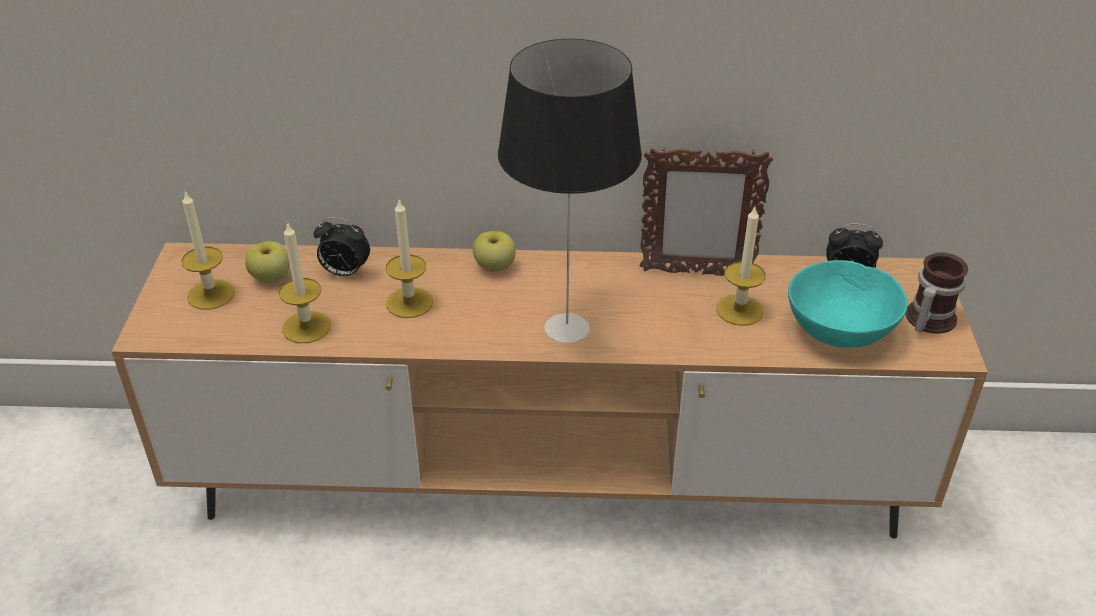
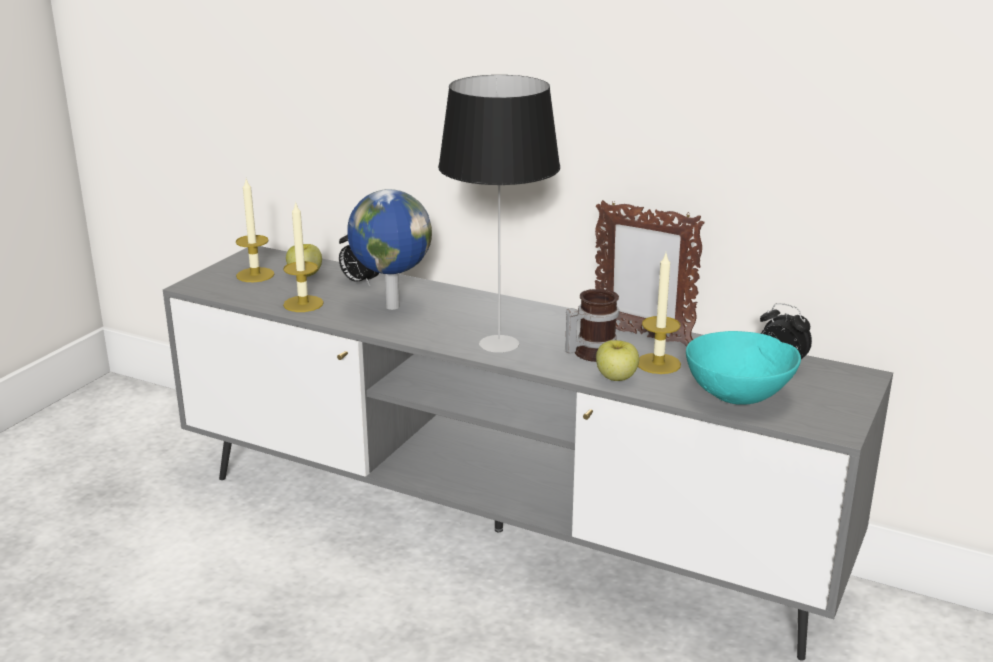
camera: 25 degrees right, 15 degrees down
(409, 303) = (391, 306): candle -> globe
(494, 267) = (476, 300): apple -> apple (616, 377)
(548, 485) = (498, 530): brown tv stand -> grey tv stand
(926, 319) = (832, 405): mug -> mug (591, 352)

